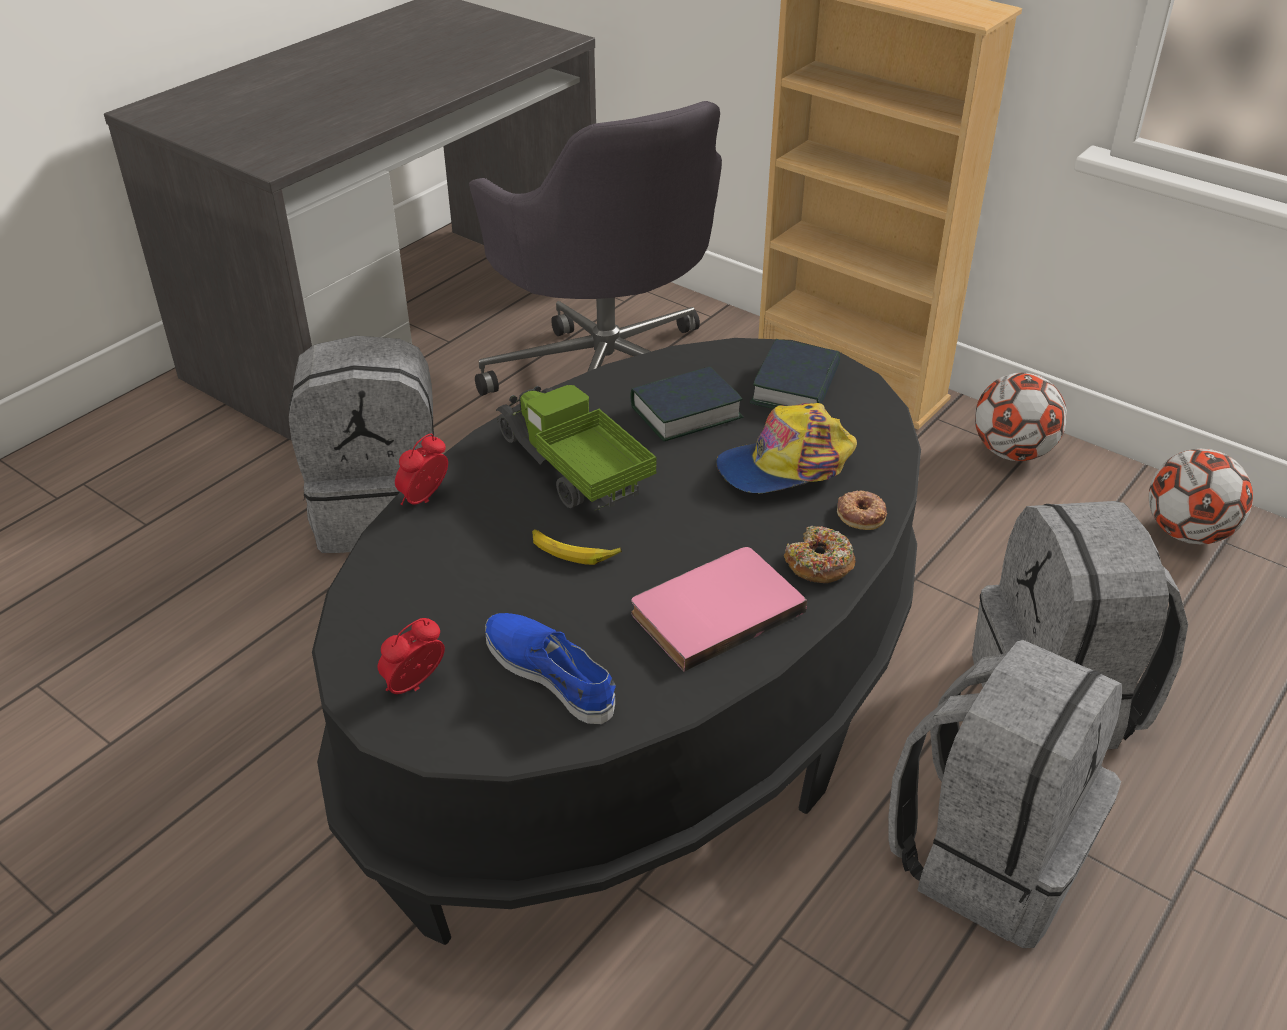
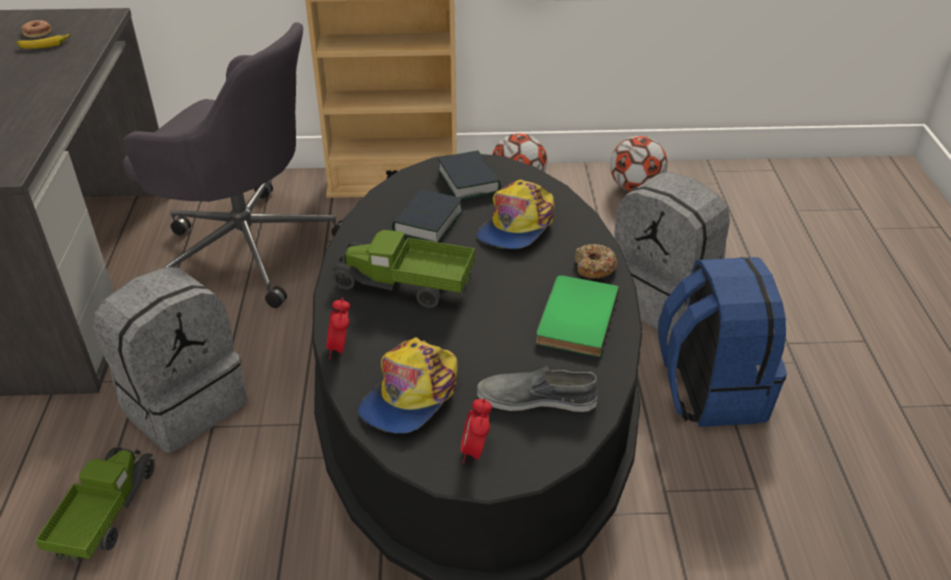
camera: 40 degrees left, 0 degrees up
(214, 578) = (105, 514): none -> toy truck
(428, 588) = (410, 395): none -> cap
(551, 673) = (536, 398): blue shoe -> grey shoe
(573, 551) = (465, 329): banana -> banana (44, 45)
(713, 609) = (574, 318): pink book -> green book
(861, 514) = (582, 232): donut -> donut (37, 32)
(988, 855) = (709, 390): grey backpack -> blue backpack

